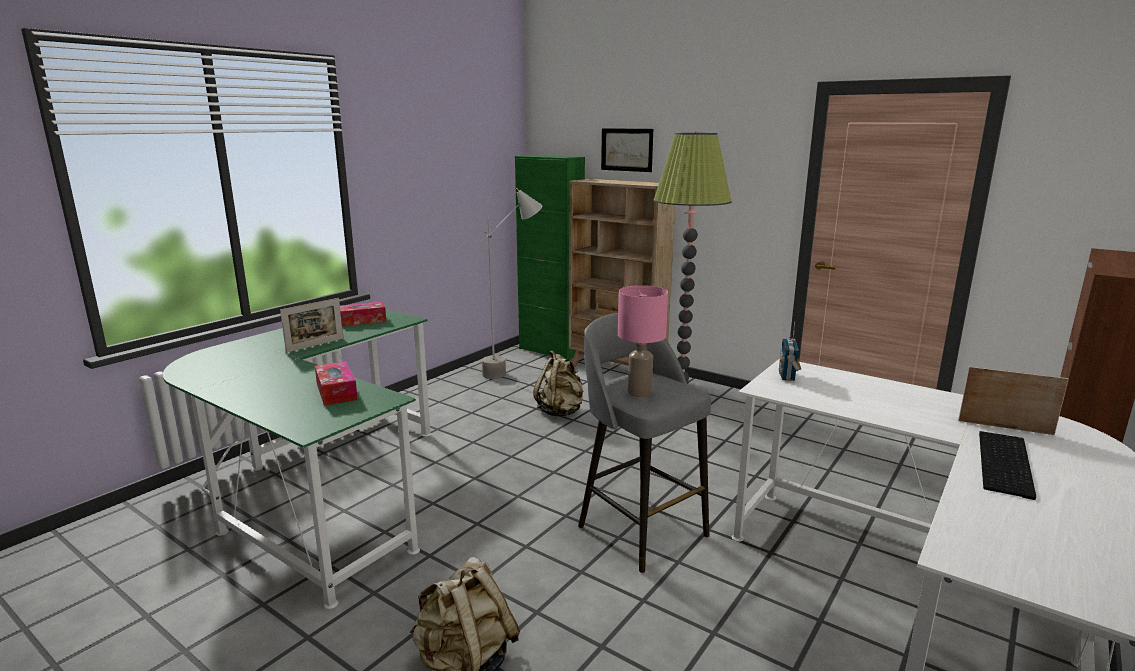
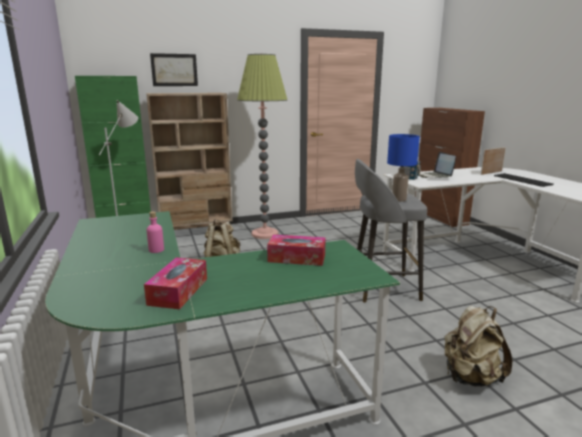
camera: 55 degrees left, 0 degrees up
(315, 345) = (156, 250): picture frame -> pink bottle
(362, 320) = (122, 227): tissue box -> tissue box (178, 291)
(640, 393) = (399, 199): pink table lamp -> blue table lamp
(845, 389) = (434, 176): none -> laptop

